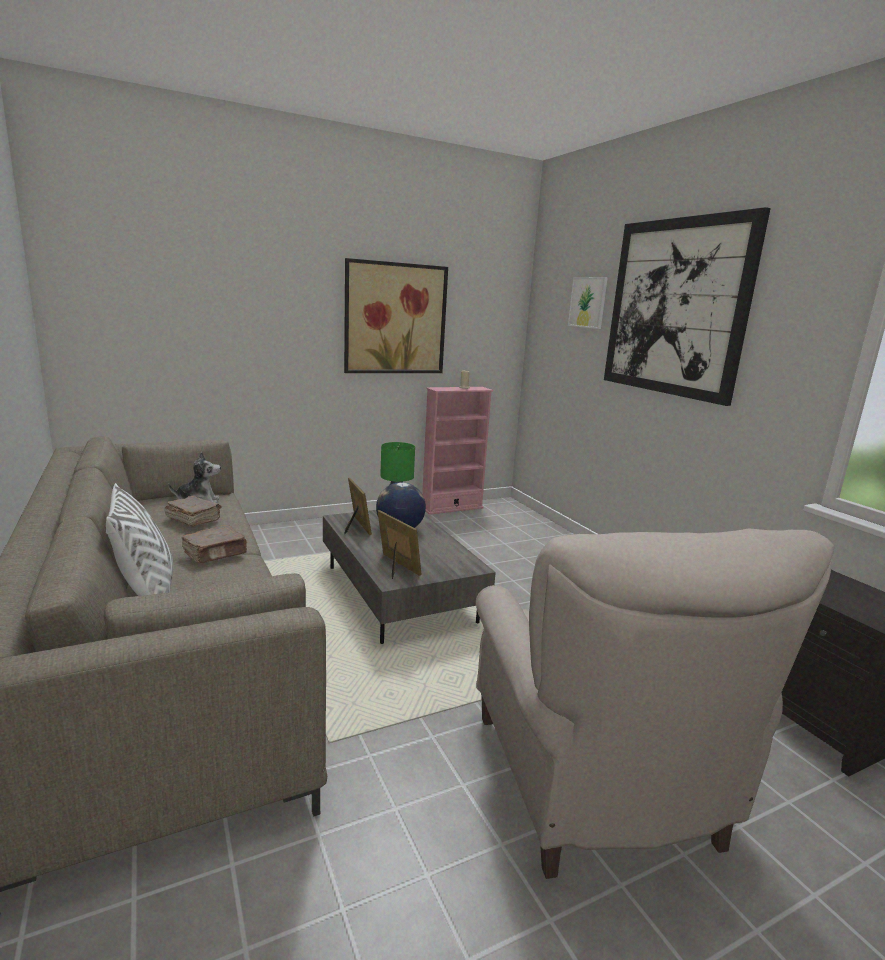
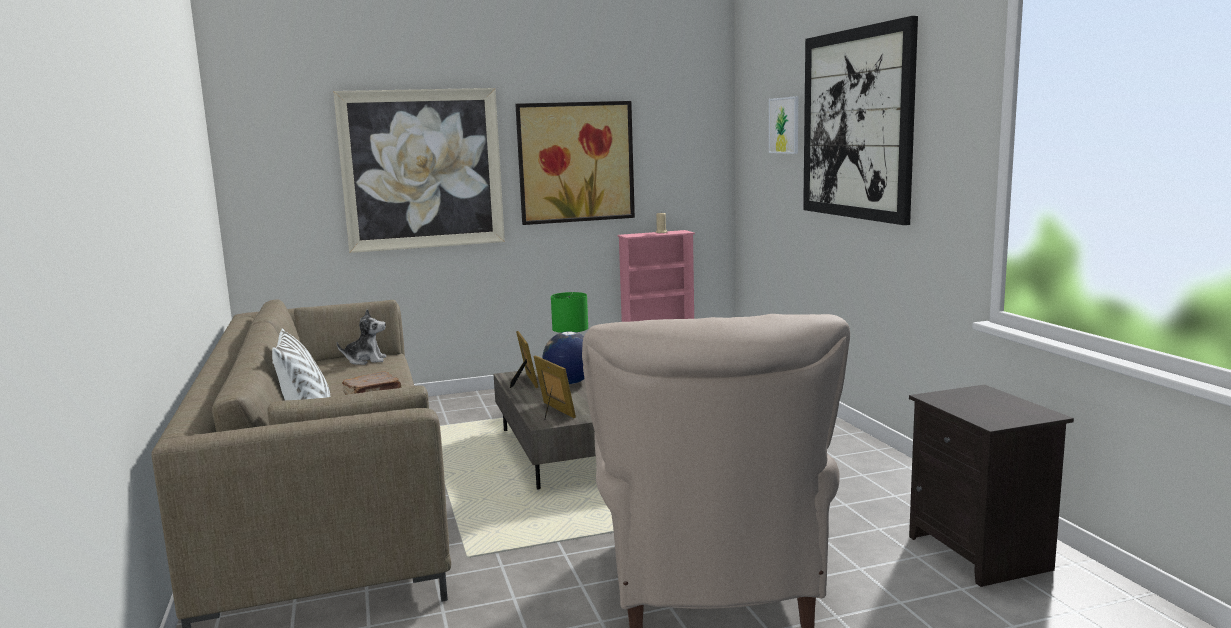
camera: 10 degrees right, 5 degrees down
(193, 519) = (358, 373): brown book -> none
(253, 313) = (422, 169): none -> picture

